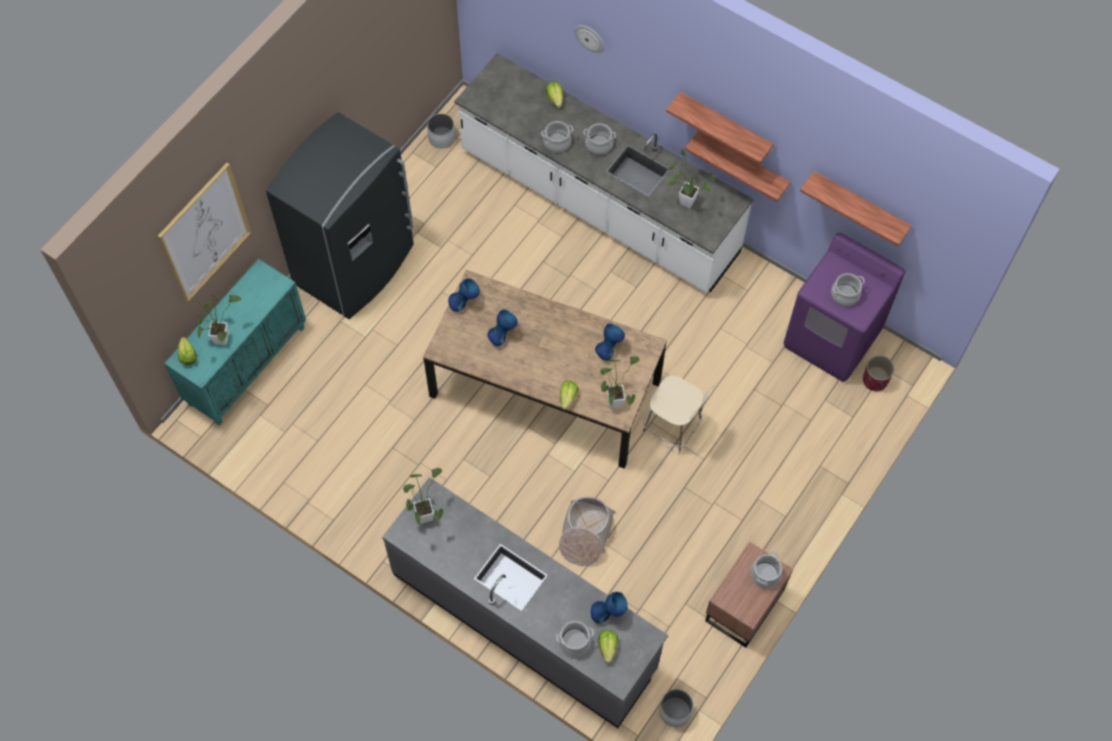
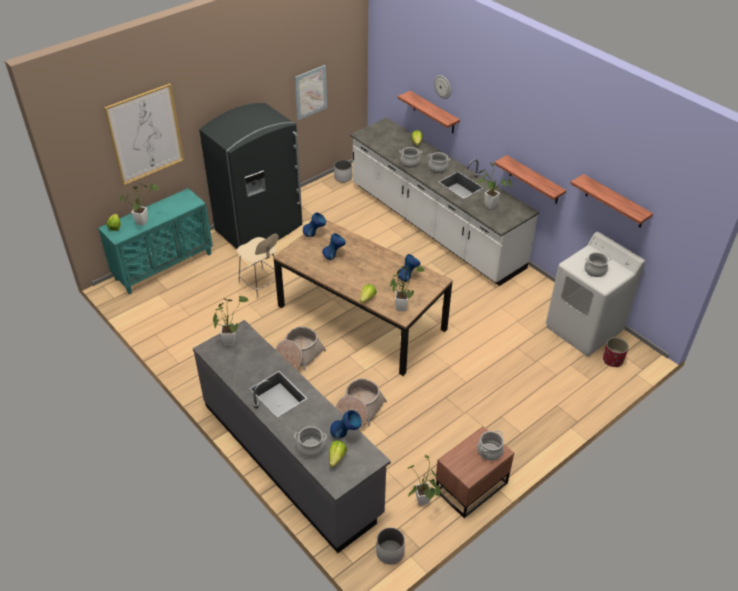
camera: 15 degrees right, 20 degrees down
(389, 61) = (310, 92): none -> picture
(483, 471) = (298, 356): none -> basket
(673, 428) = (448, 359): beige stool -> beige stool (261, 284)
(695, 641) = (423, 503): none -> potted plant
(725, 126) = (524, 145): shelf -> shelf (434, 113)
(832, 339) = (584, 329): purple washing machine -> white washing machine

